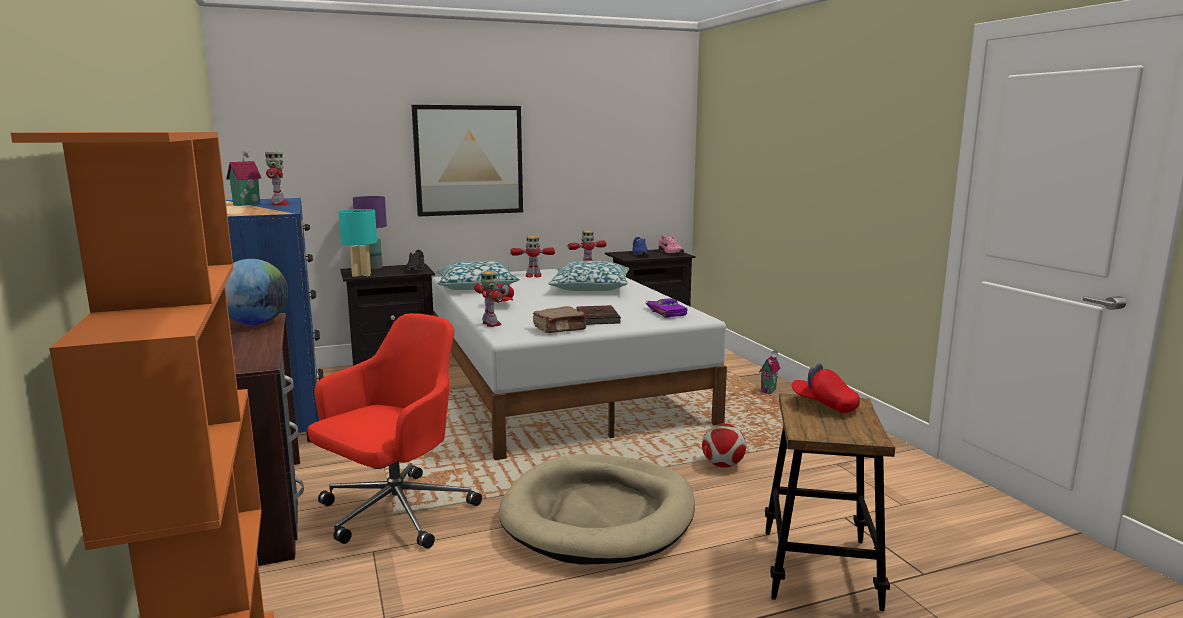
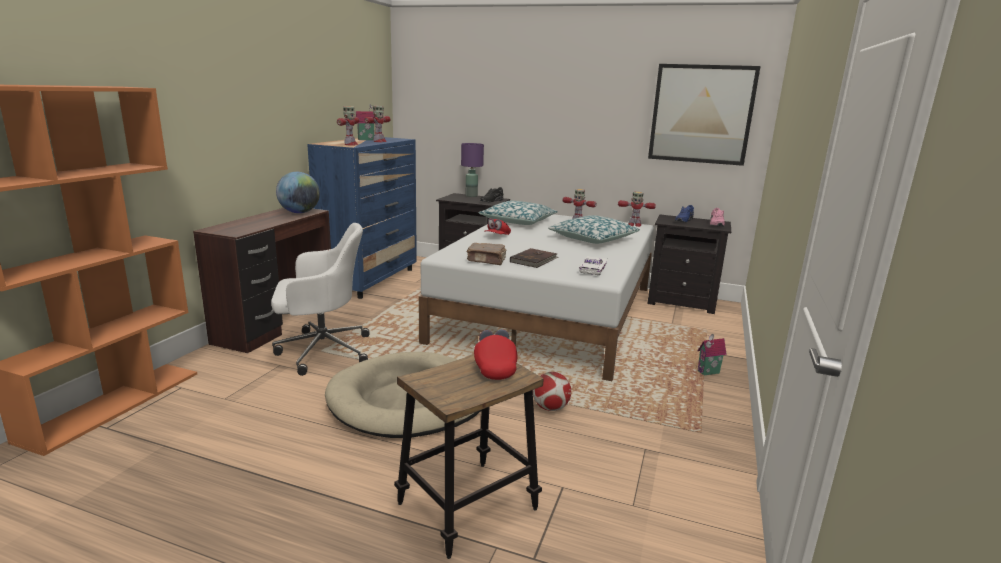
camera: 40 degrees right, 5 degrees up
(361, 275) = (452, 199): turquoise table lamp -> none
(394, 513) = (321, 351): red office chair -> white office chair
(468, 160) = (550, 122): picture -> picture (701, 114)
(491, 324) = (457, 246): toy robot -> toy robot (350, 144)
(667, 312) = (594, 270): purple toy car -> white toy car

